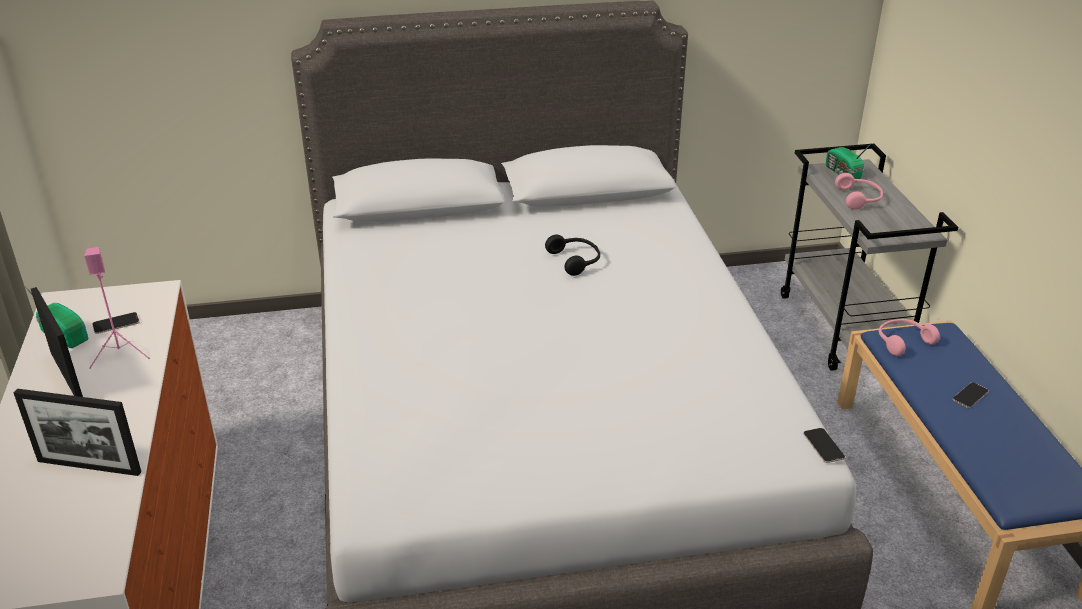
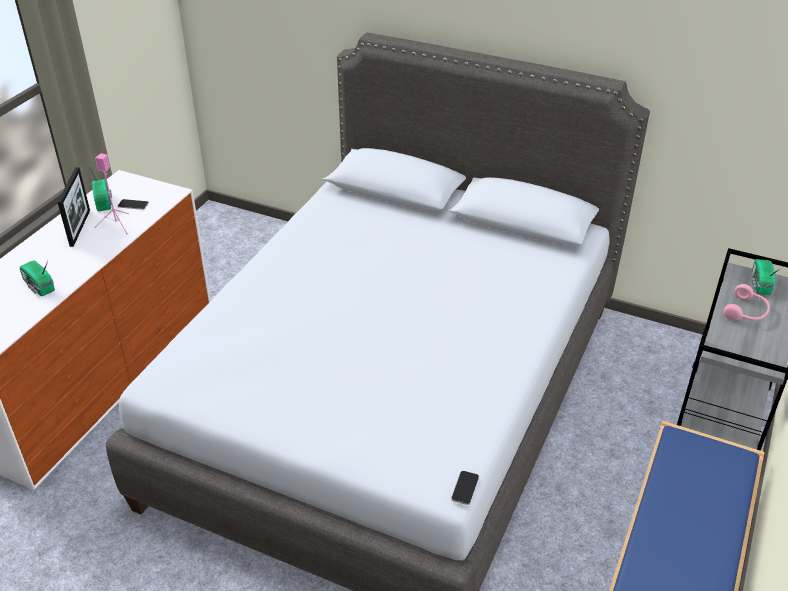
camera: 35 degrees right, 5 degrees up
(89, 466) = (39, 286): picture frame -> radio
(576, 260) = (453, 273): black headphones -> none
(902, 341) = (687, 448): pink headphones -> none
(970, 395) = (693, 518): phone -> none

